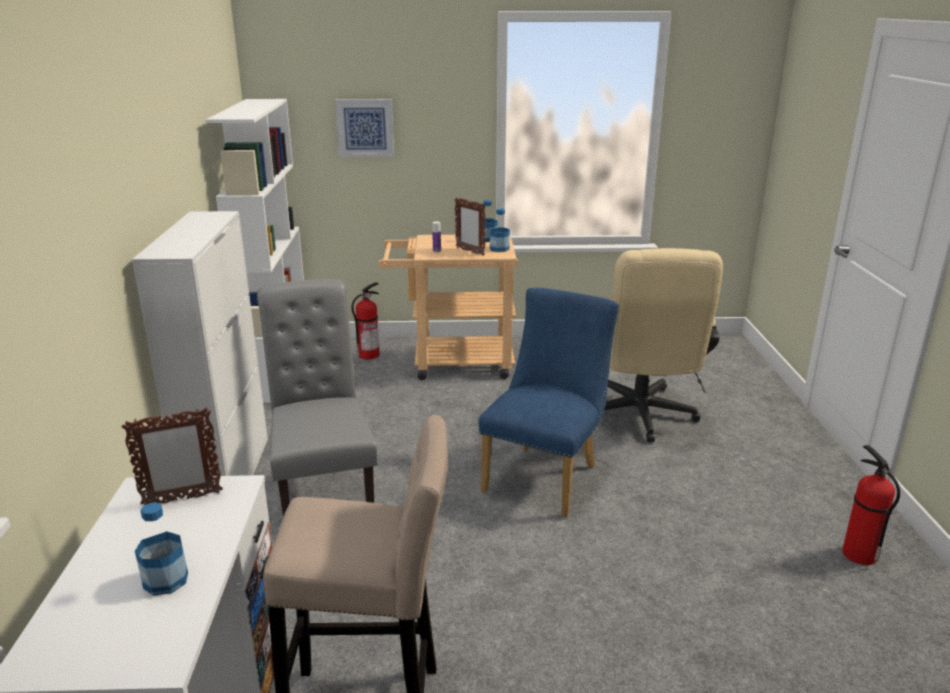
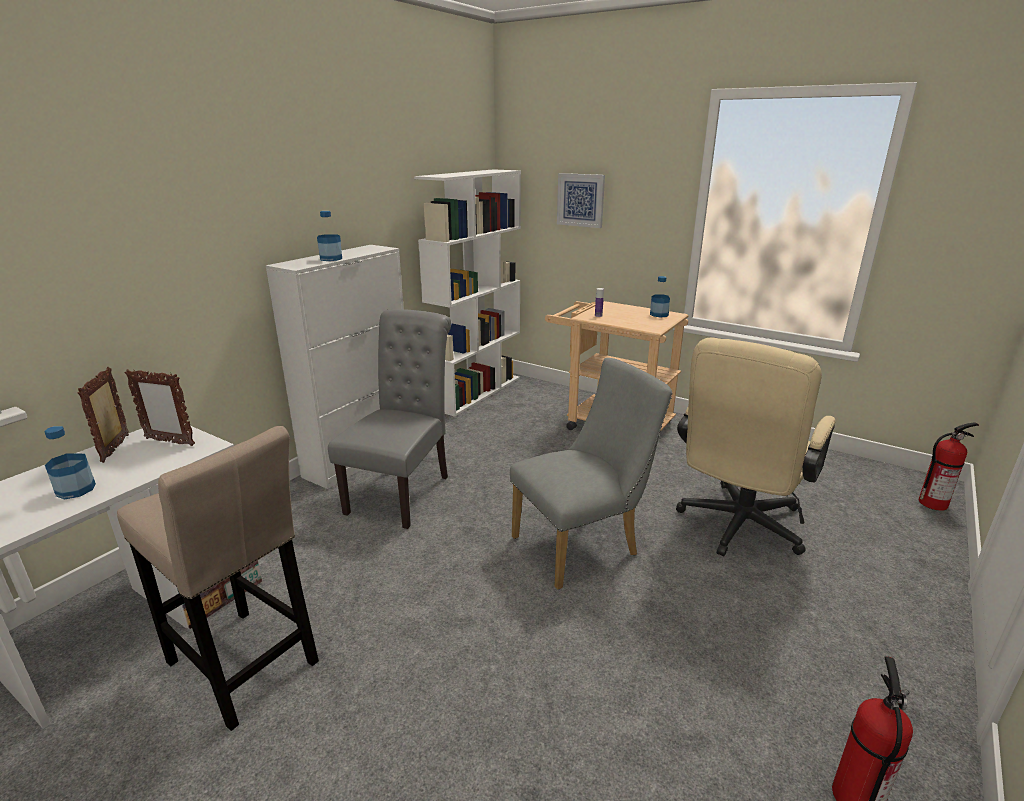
camera: 35 degrees right, 0 degrees up
(369, 354) = (551, 399): fire extinguisher -> fire extinguisher (933, 503)
(470, 251) = (626, 321): picture frame -> picture frame (116, 448)
(499, 249) = (656, 324): bottle -> bottle (331, 259)
(546, 475) = (583, 545): blue chair -> grey chair

